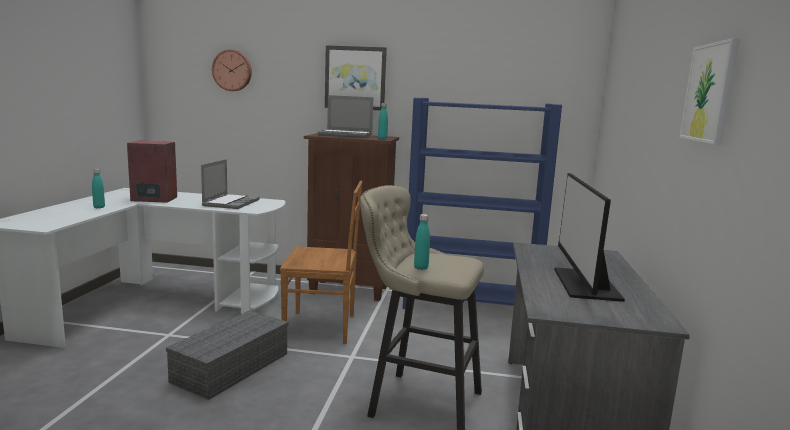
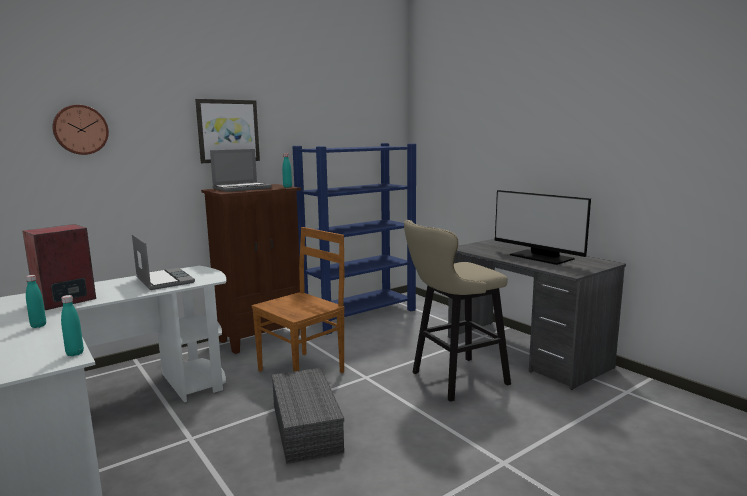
camera: 45 degrees left, 0 degrees up
(421, 268) = (470, 274): turquoise bottle -> turquoise bottle (75, 353)
(709, 93) = (601, 132): picture -> none

